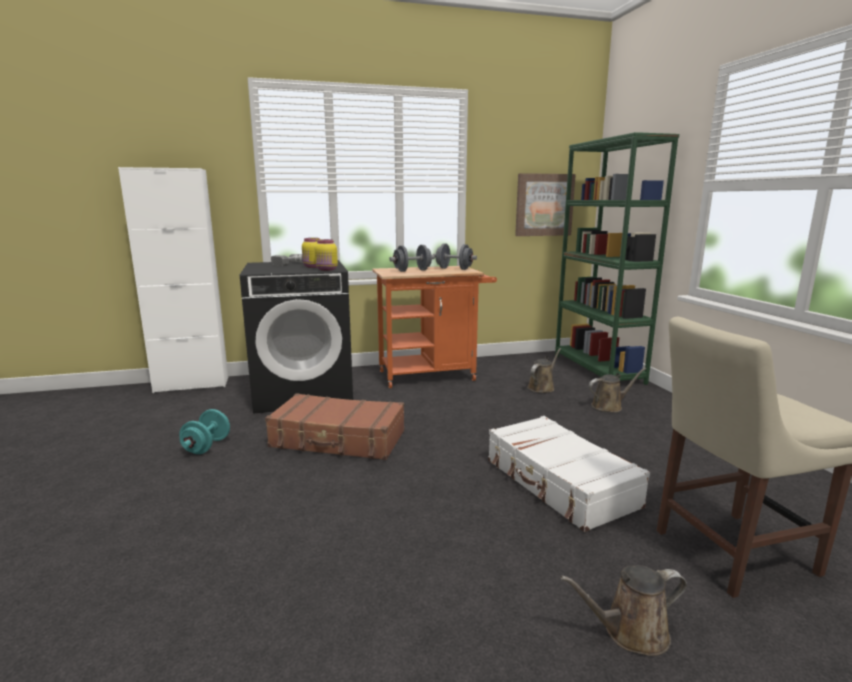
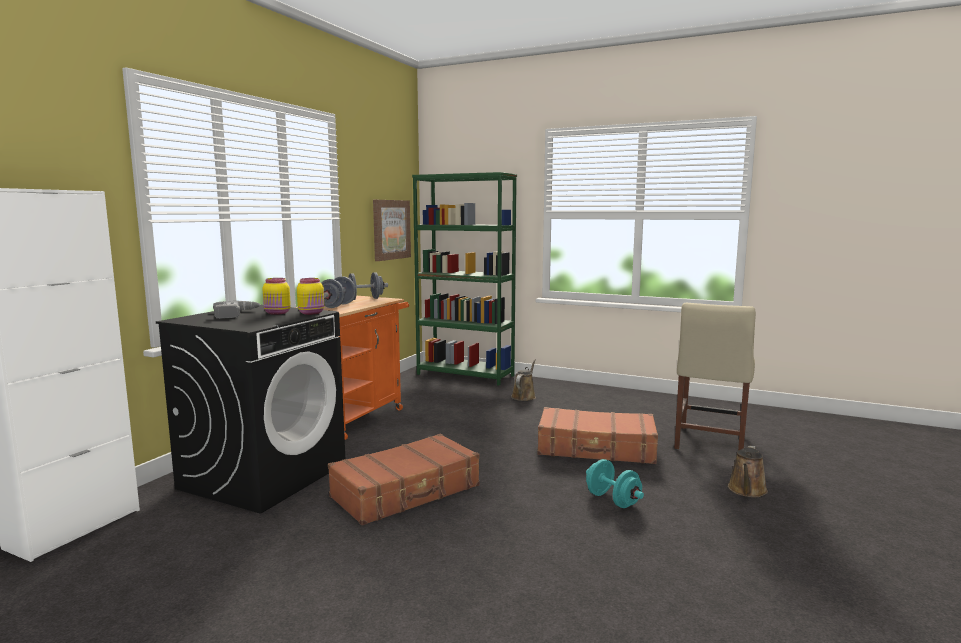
camera: 50 degrees left, 5 degrees down
(207, 446) = (295, 557): turquoise dumbbell -> turquoise dumbbell (612, 500)
(542, 387) = (459, 398): brown watering can -> none
(559, 483) = (596, 448): white suitcase -> brown suitcase

